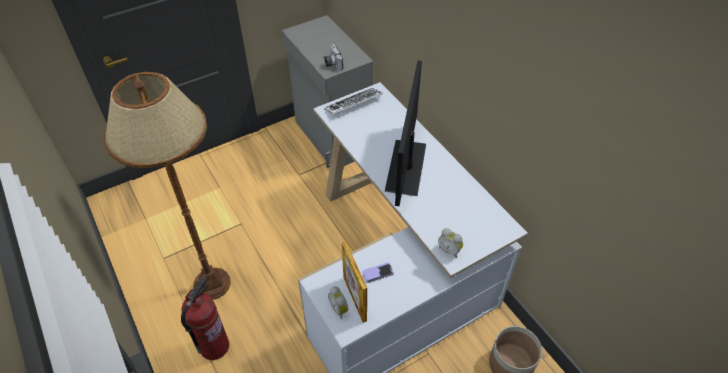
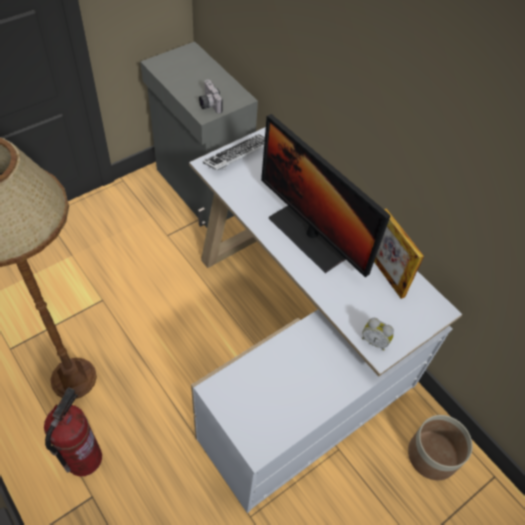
camera: 10 degrees left, 5 degrees up
(340, 309) = (247, 421): alarm clock -> none
(354, 298) = (263, 406): picture frame -> picture frame (385, 274)
(378, 273) = (288, 371): phone -> none
(406, 167) = (310, 235): monitor -> monitor turned 45 degrees counterclockwise

